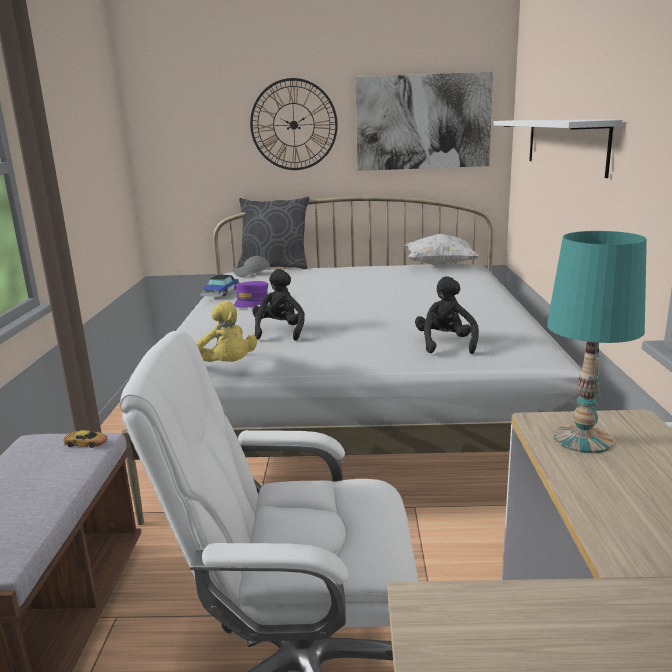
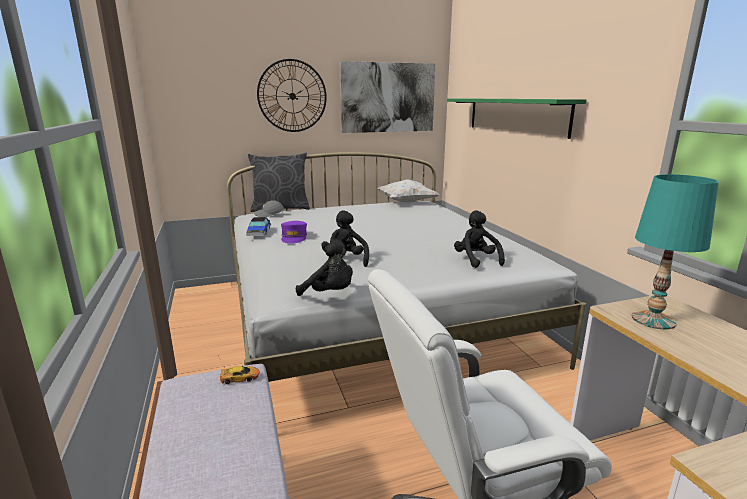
camera: 20 degrees left, 0 degrees up
(226, 366) = (330, 293): yellow plush toy -> black plush toy
(564, 144) = (515, 115): white shelf -> green shelf

